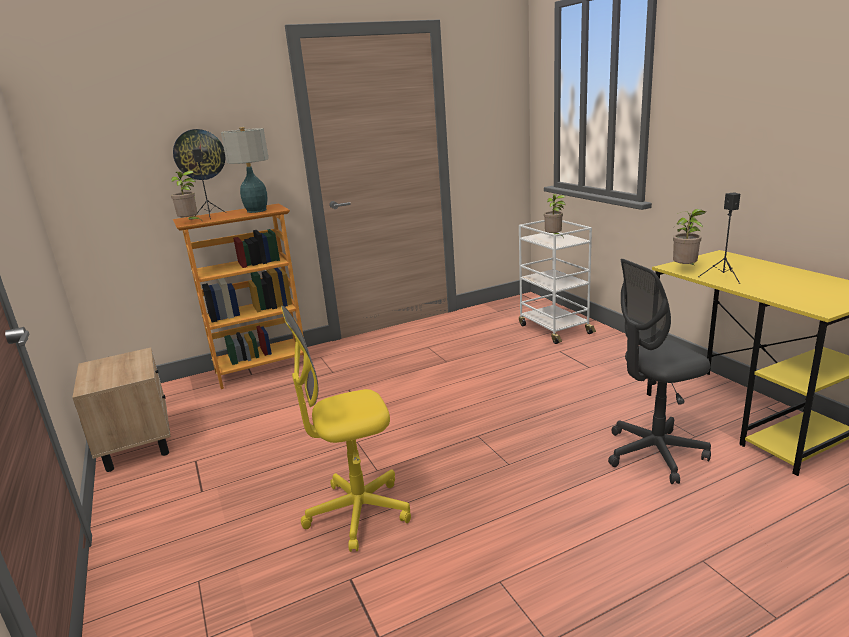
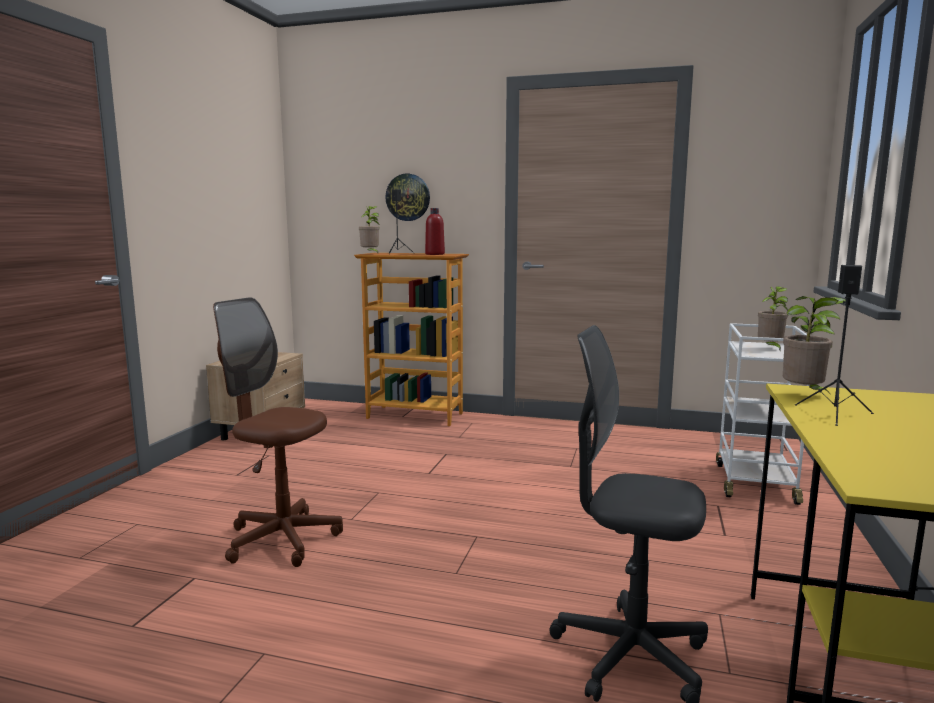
camera: 40 degrees right, 10 degrees down
(257, 210) = (435, 254): table lamp -> red bottle
(358, 513) = (282, 540): yellow office chair -> brown office chair

